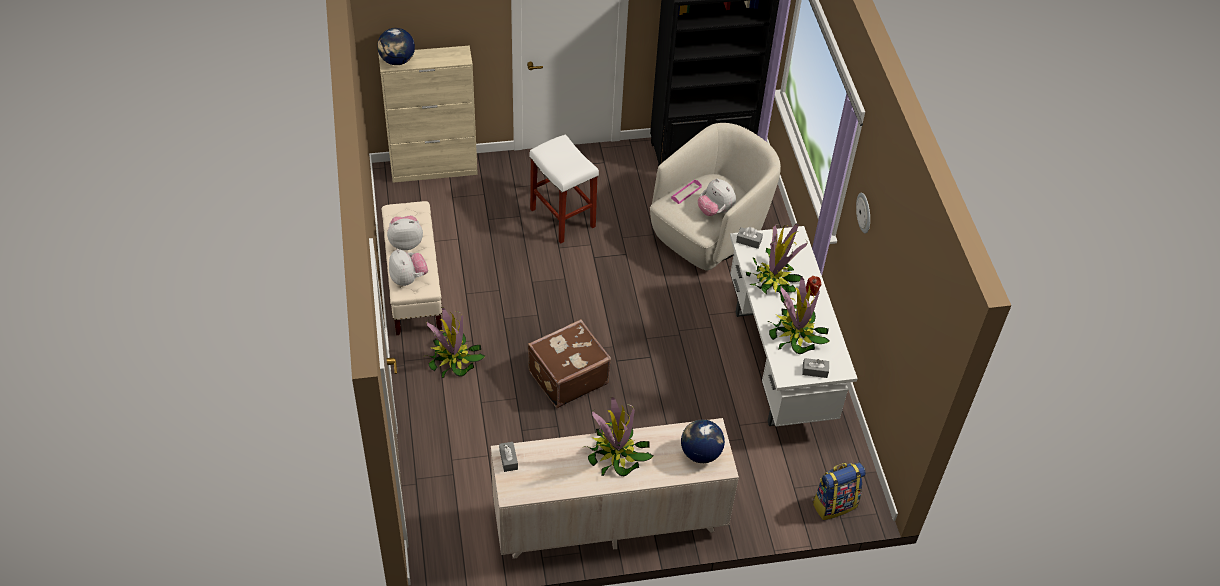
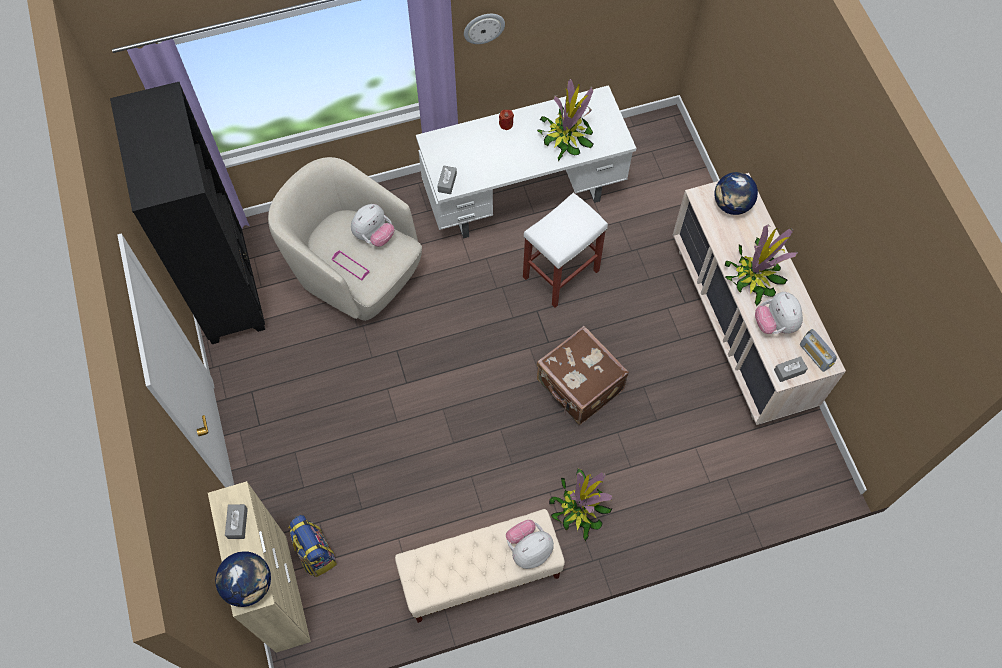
camera: 95 degrees left, 15 degrees up
(406, 242) = (471, 565): plush toy -> plush toy (775, 324)
(520, 485) = (815, 355): none -> radio
(561, 217) = (349, 425): white stool -> white stool (560, 275)
(773, 280) = (499, 158): potted plant -> none
(815, 371) = (608, 118): grey tissue box -> grey tissue box (237, 523)
(834, 504) = (672, 147): backpack -> backpack (315, 553)

